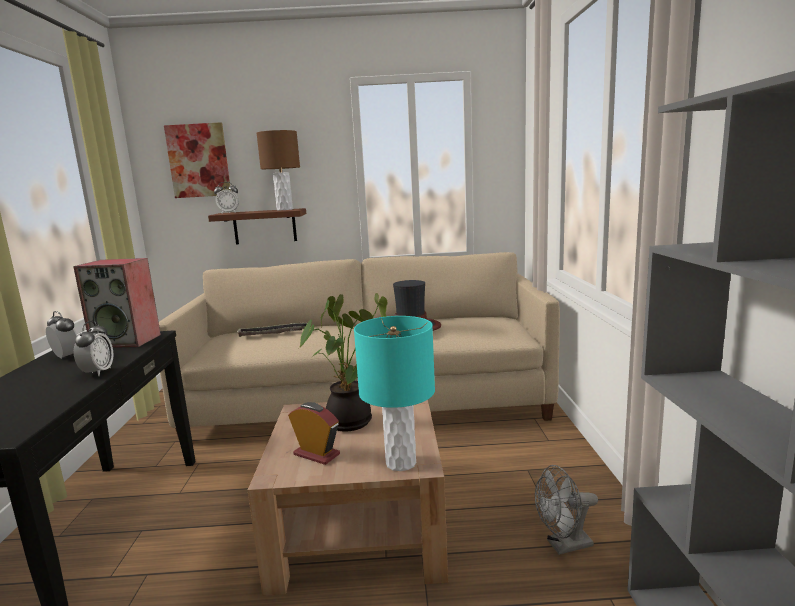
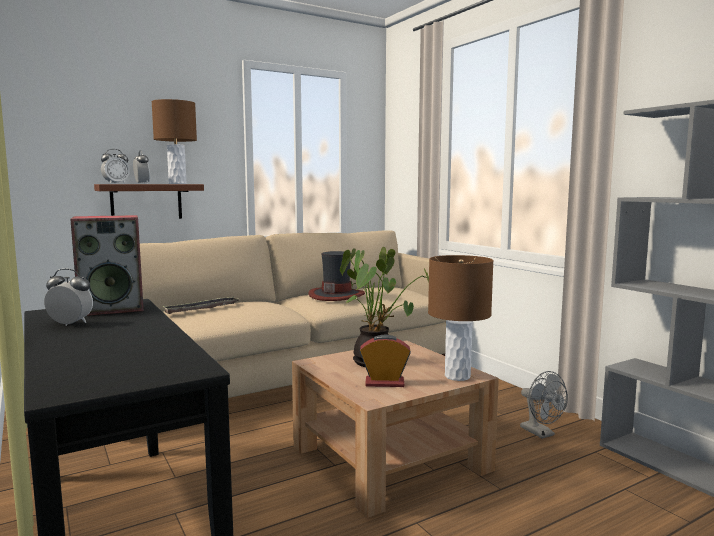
camera: 30 degrees left, 5 degrees down
(98, 372) = (155, 328): alarm clock -> alarm clock (142, 184)
(198, 161) = (71, 123): picture -> none
(401, 463) = (458, 376): turquoise table lamp -> brown table lamp
(563, 545) = (541, 433): grey fan -> grey fan turned 75 degrees counterclockwise

